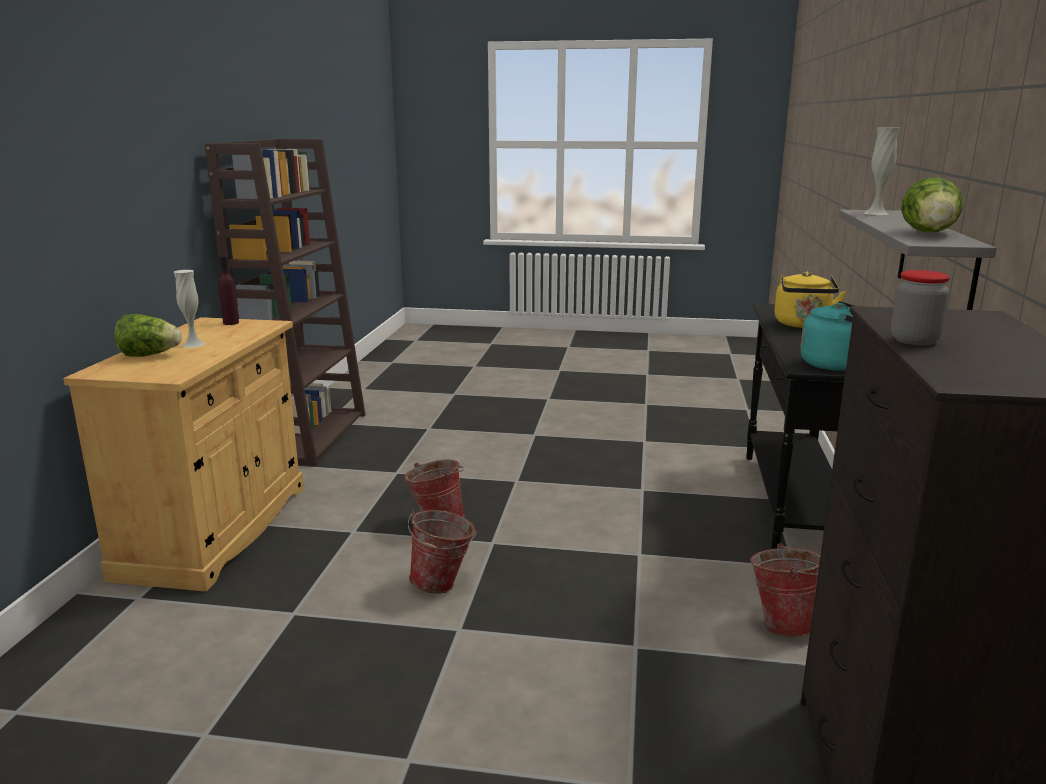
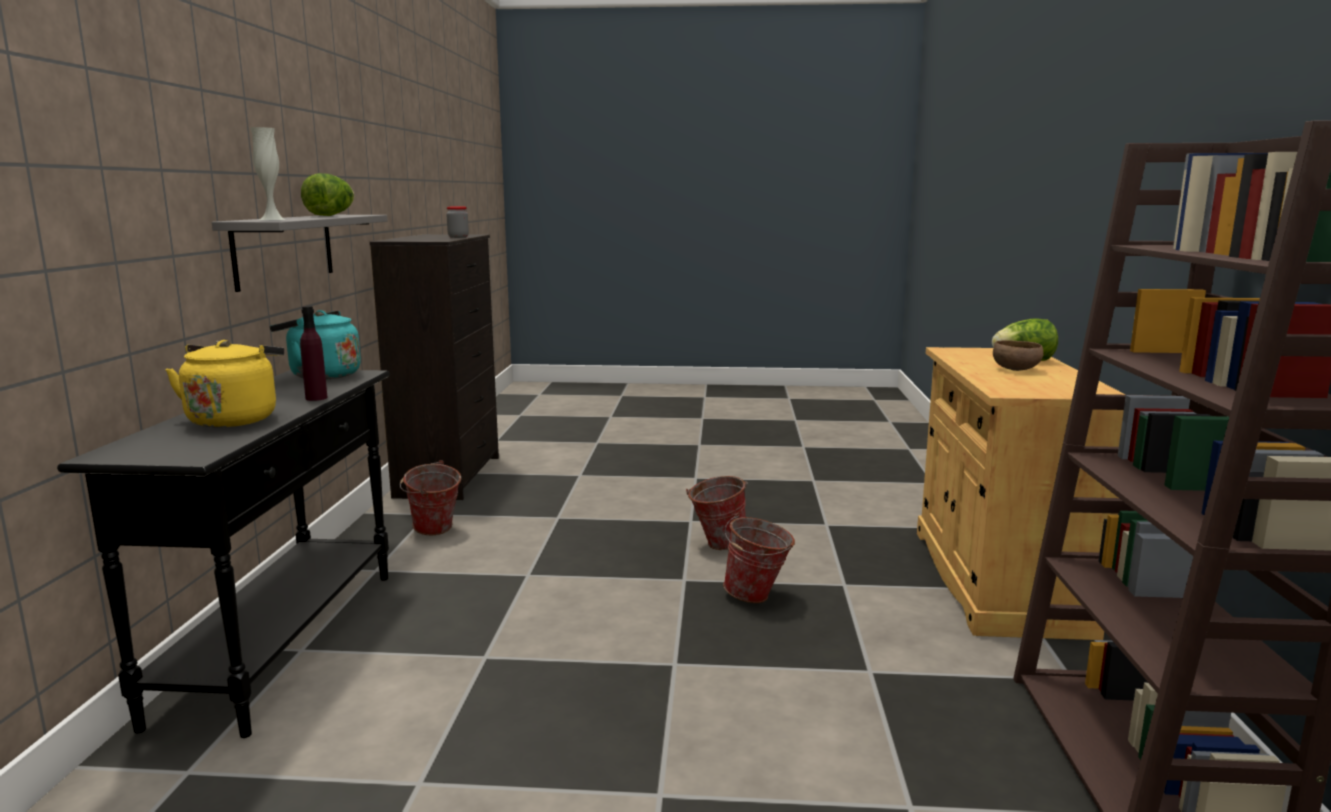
camera: 175 degrees right, 5 degrees down
(193, 344) = (1016, 369): white vase -> brown bowl
(231, 323) = (1060, 391): purple bottle -> purple bottle (316, 398)

